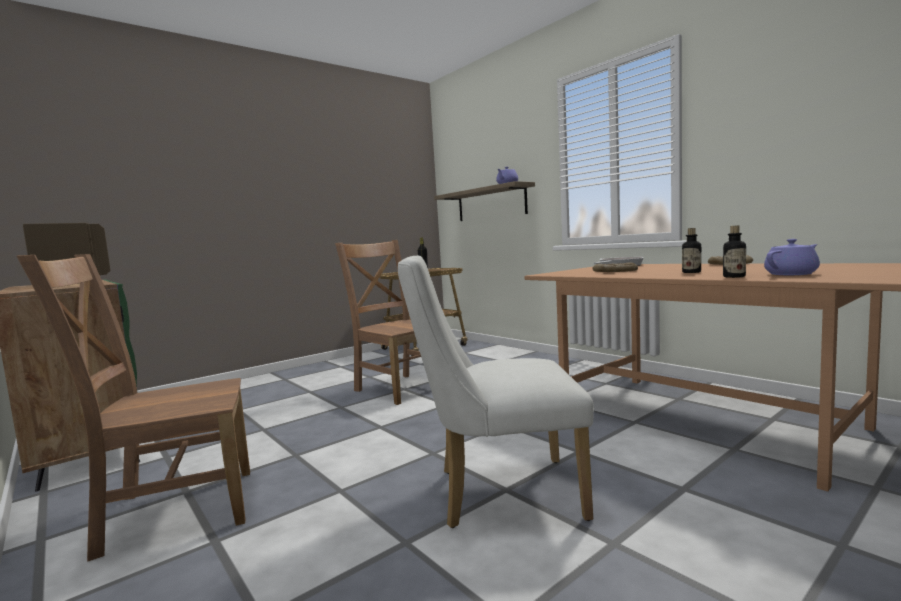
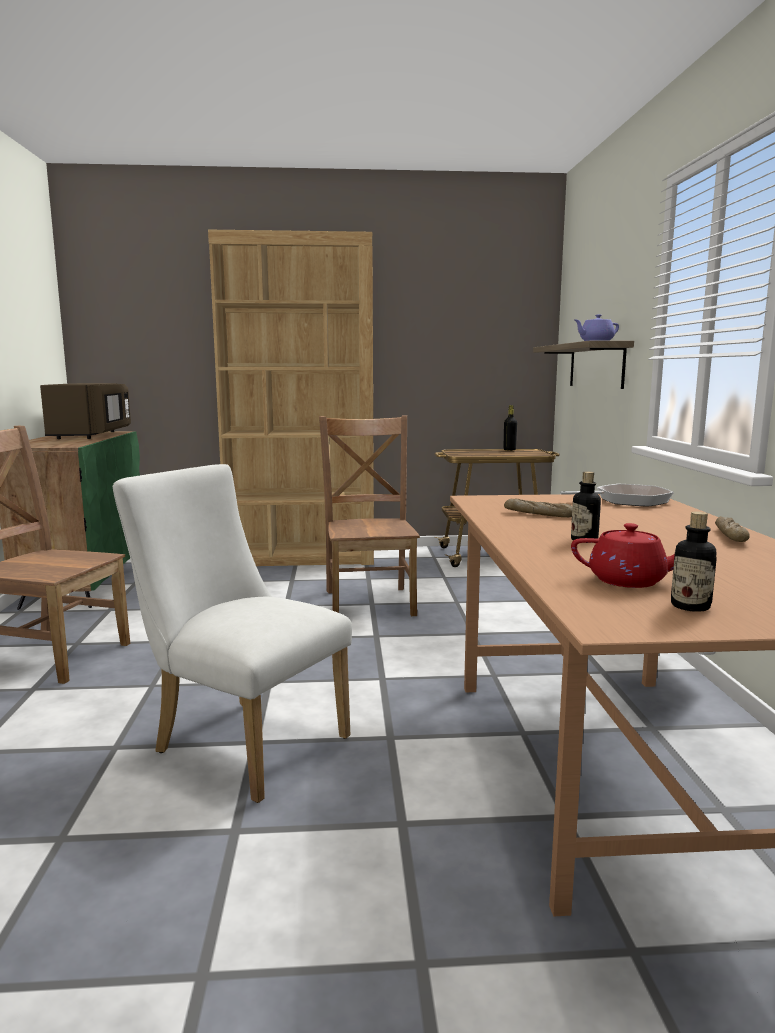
camera: 35 degrees right, 5 degrees up
(287, 377) = (302, 557): none -> brown bookcase
(734, 277) = (552, 564): bottle -> bottle (690, 606)
(792, 274) = (629, 581): purple teapot -> red teapot

